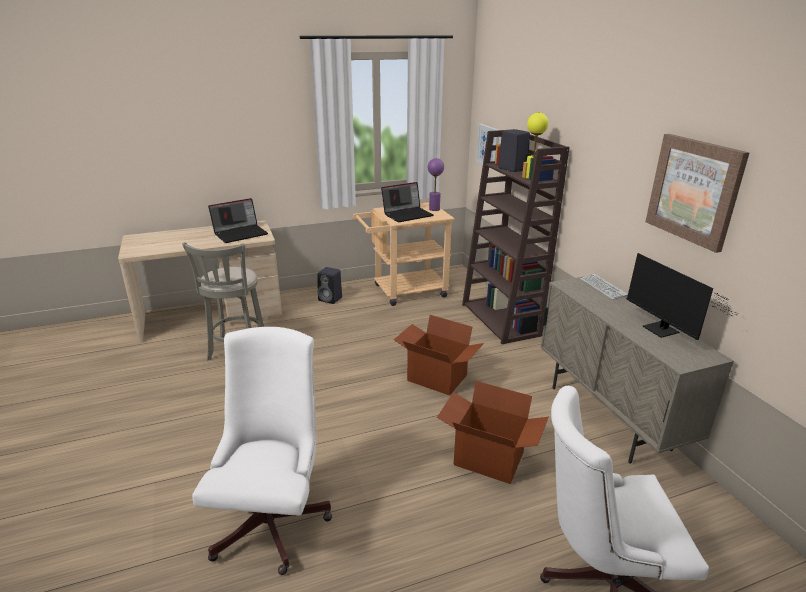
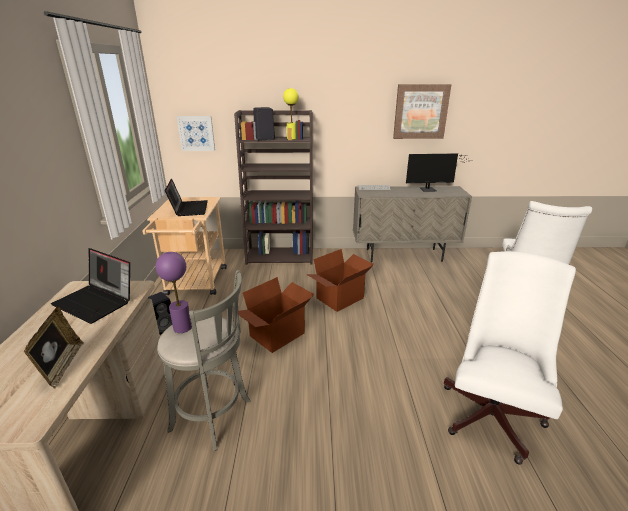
camera: 70 degrees left, 0 degrees up
(173, 245) = (62, 366): none -> picture frame
(241, 233) = (97, 301): laptop -> laptop turned 135 degrees clockwise
(274, 518) = (492, 412): white office chair -> white office chair turned 90 degrees clockwise
(434, 209) = (190, 199): purple table lamp -> purple table lamp (182, 327)
(488, 459) = (434, 300): cardboard box -> cardboard box (278, 335)

